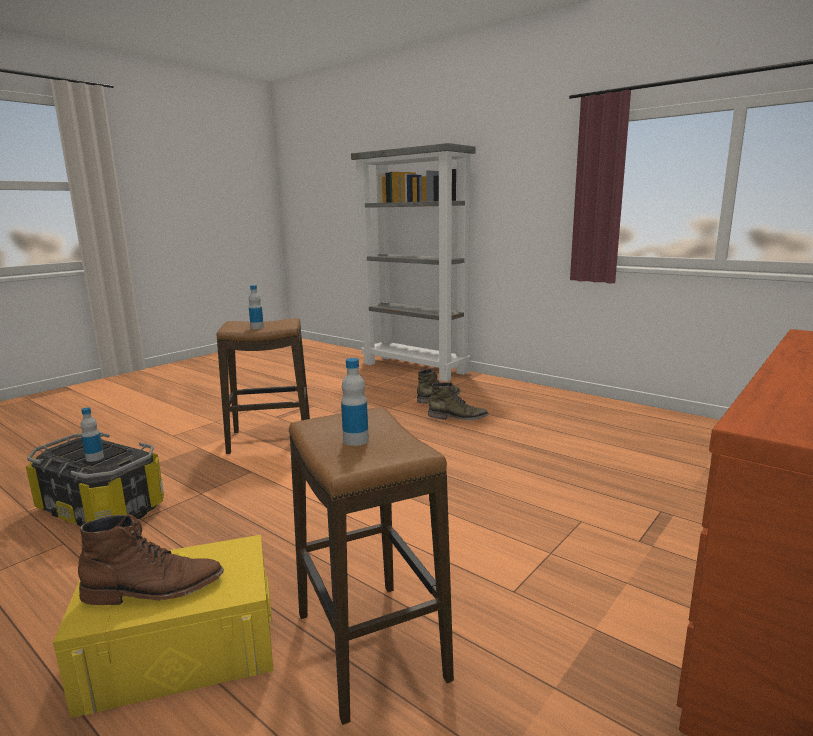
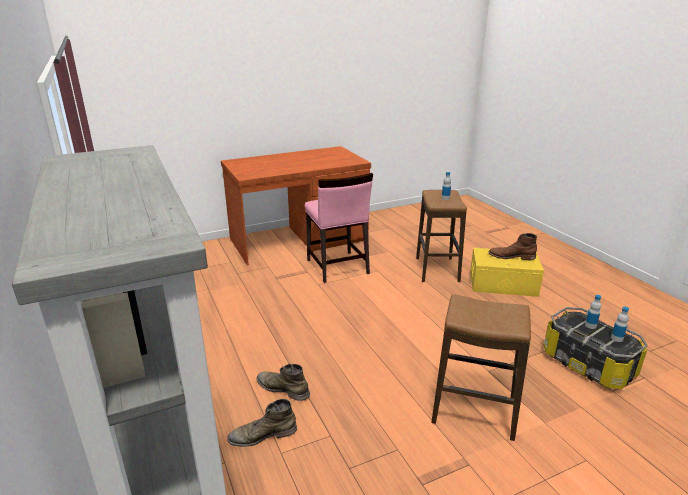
camera: 155 degrees left, 10 degrees up
(257, 327) = (490, 308): bottle -> bottle (617, 338)
(606, 573) = (337, 267): none -> pink chair

